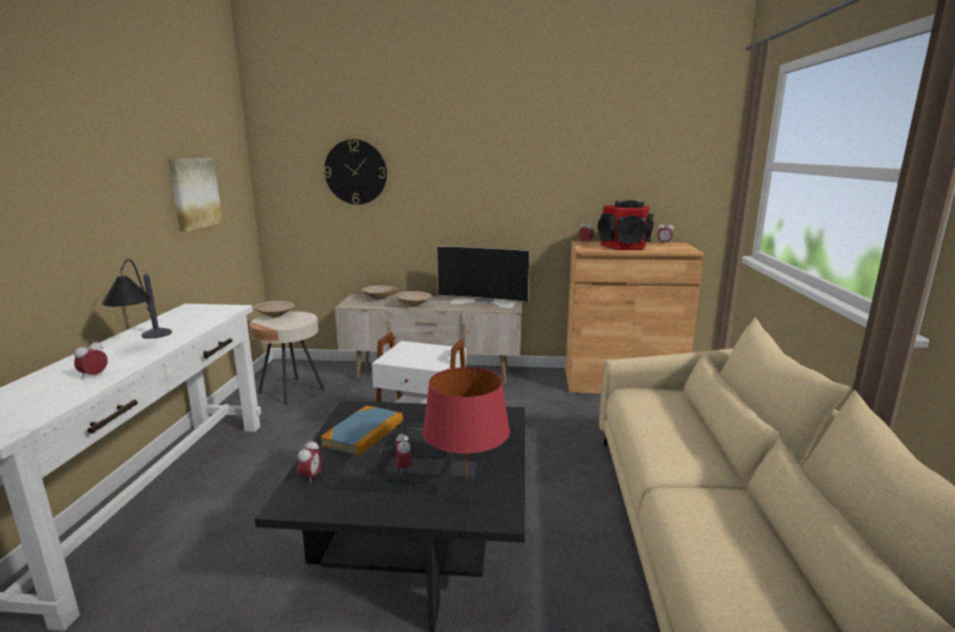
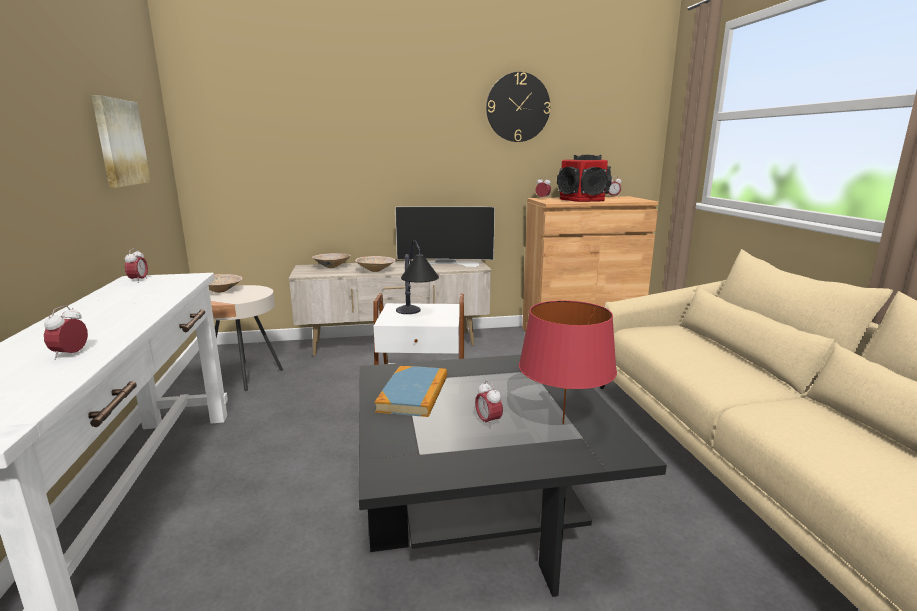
camera: 15 degrees left, 0 degrees up
(144, 343) = (109, 316): table lamp -> table lamp (416, 317)
(311, 477) = (391, 445): alarm clock -> alarm clock (139, 281)
(356, 172) = (298, 128): wall clock -> wall clock (518, 107)

